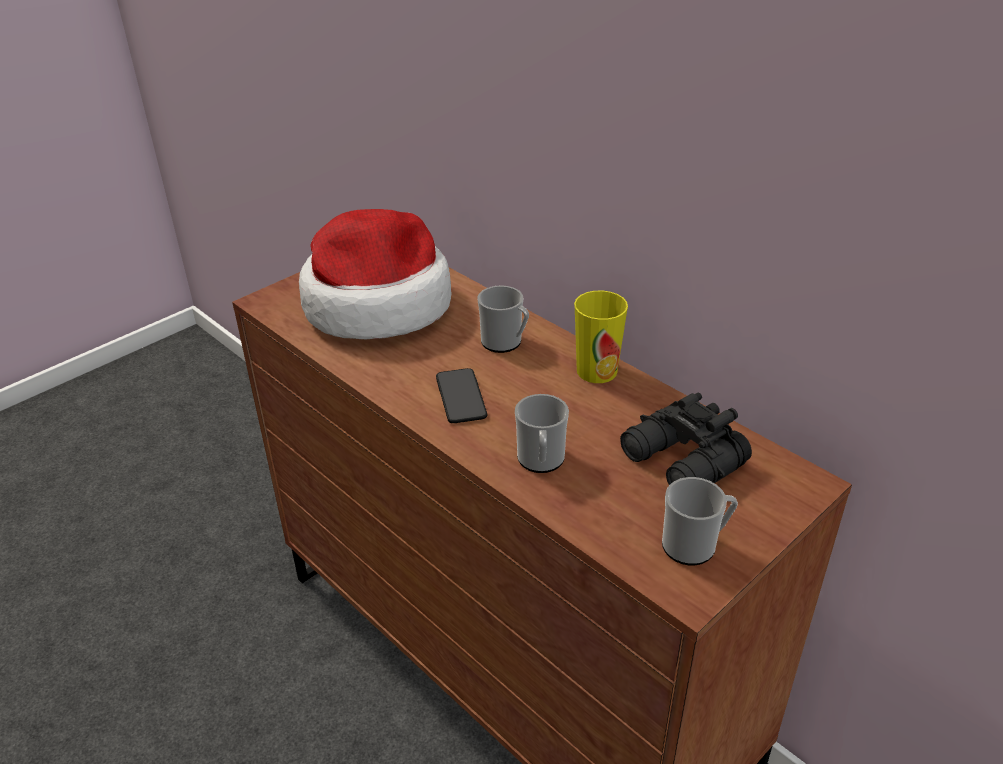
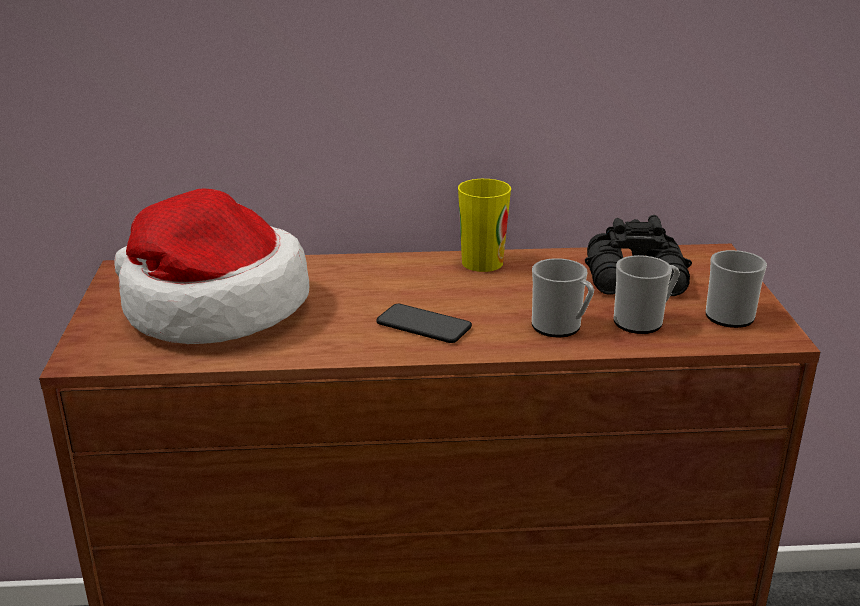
camera: 50 degrees left, 10 degrees down
(505, 343) = (381, 279): mug -> mug (643, 321)

